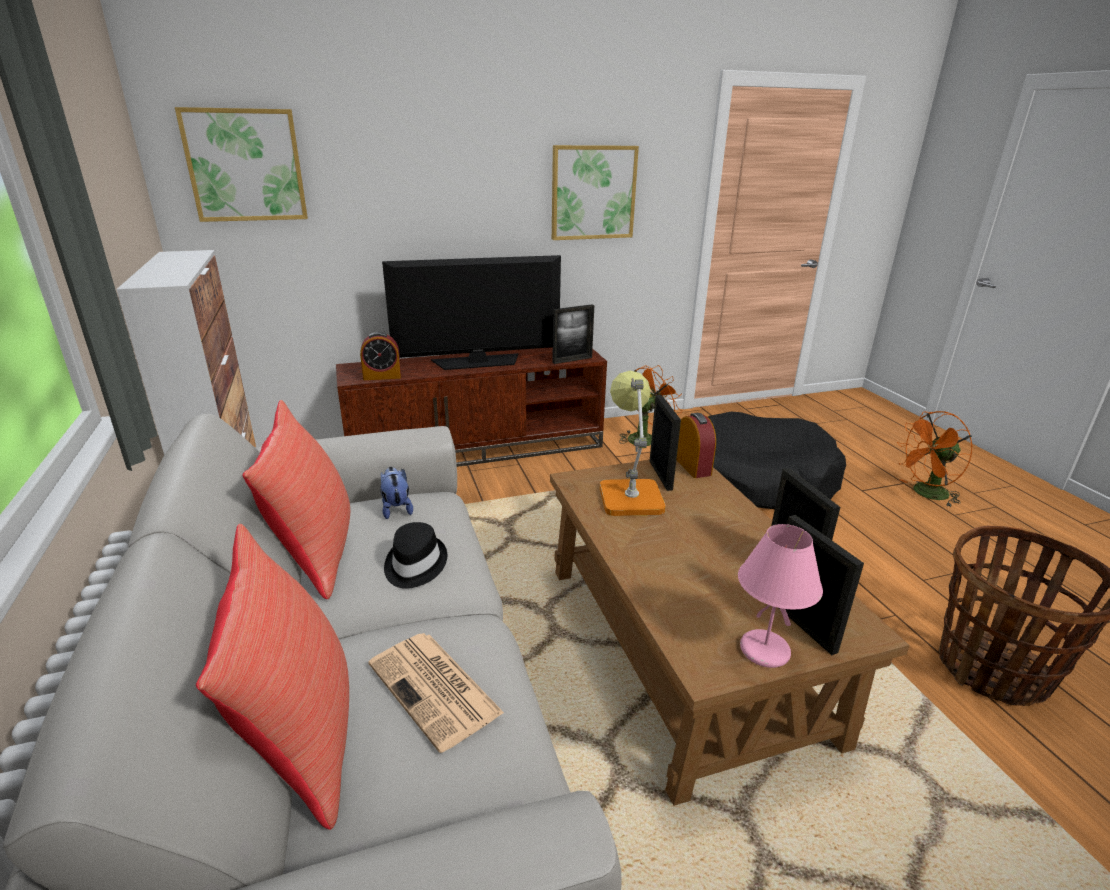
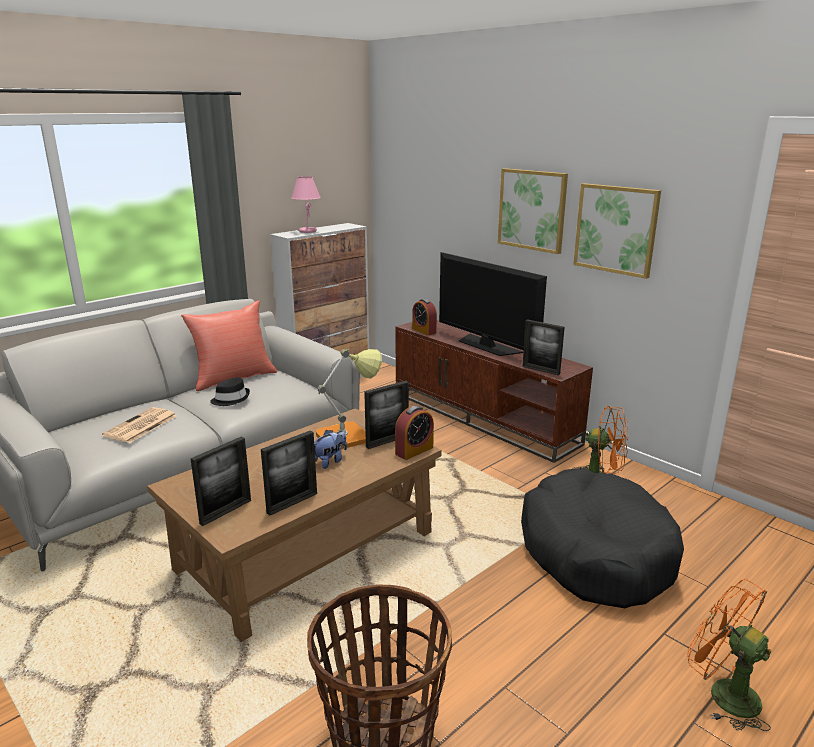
camera: 65 degrees right, 5 degrees down
(245, 165) = (407, 180): picture -> picture (532, 210)
(301, 733) = (113, 411): red pillow -> none
(396, 508) = (282, 382): plush toy -> plush toy (330, 461)
(763, 651) = (195, 500): pink table lamp -> pink table lamp (307, 231)

